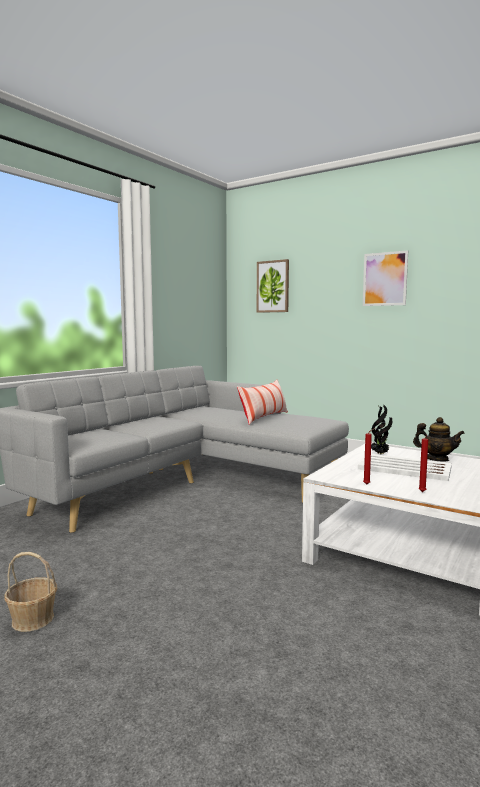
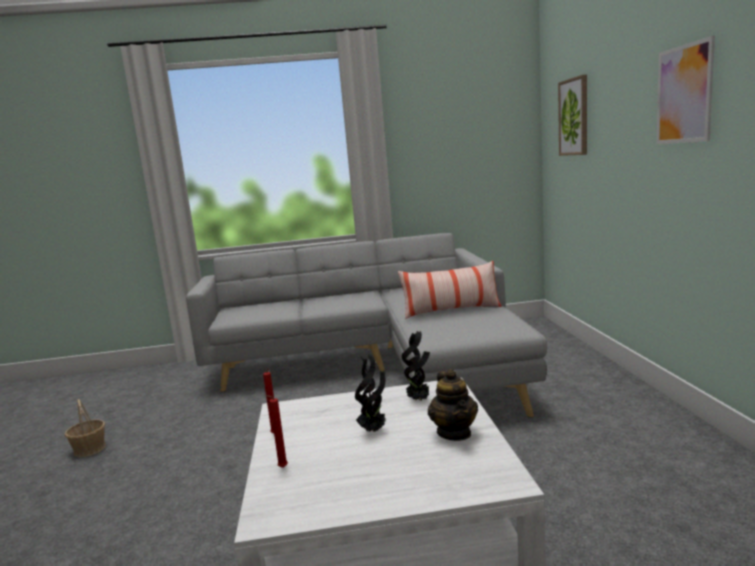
camera: 50 degrees right, 5 degrees up
(405, 468) = (374, 430): white tray -> potted plant

